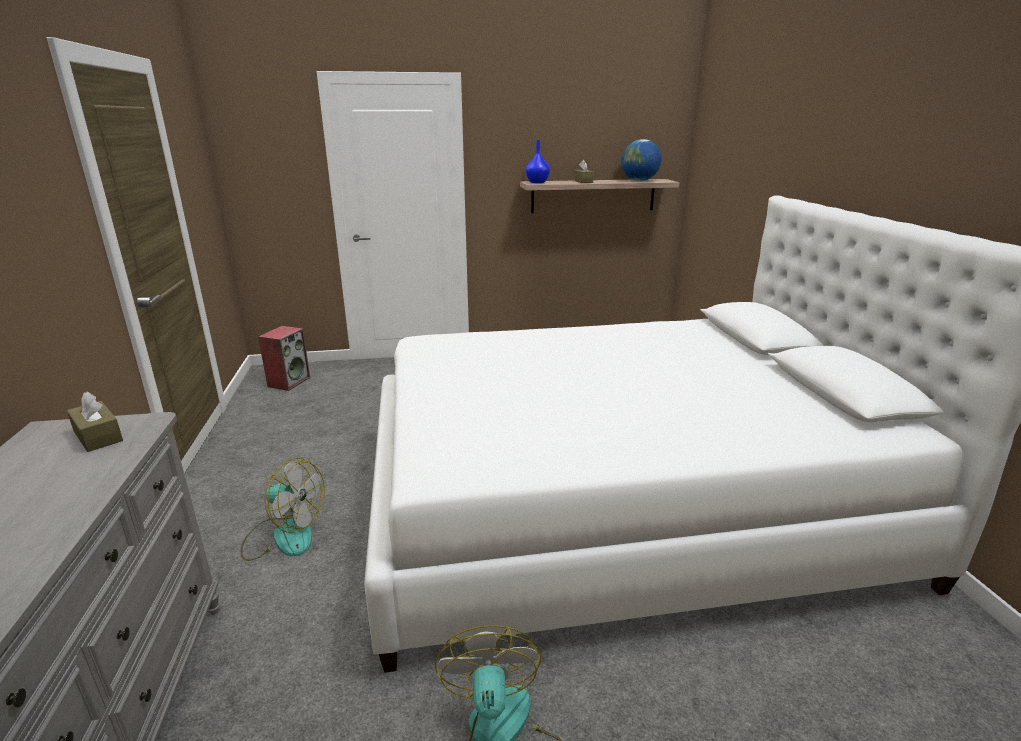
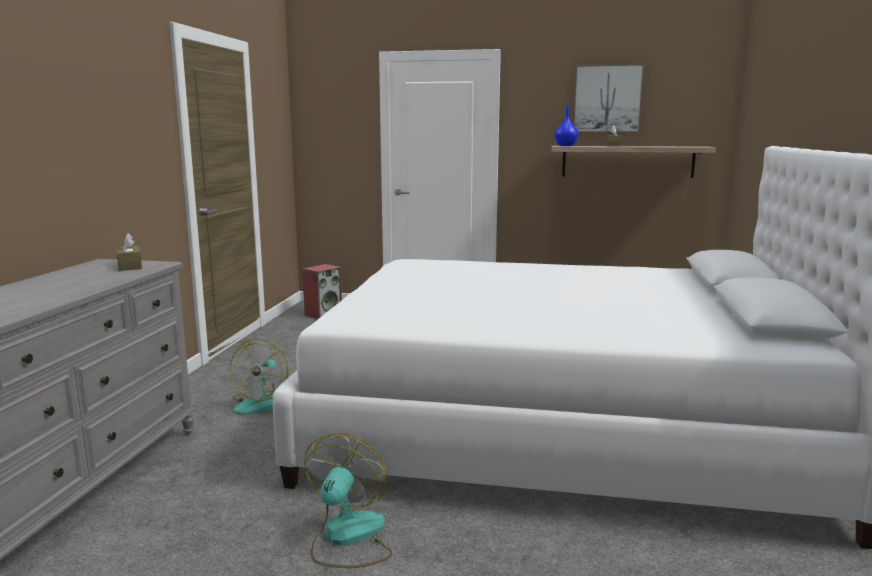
camera: 20 degrees right, 10 degrees down
(284, 536) = (261, 403): fan -> fan turned 60 degrees clockwise
(573, 131) = (607, 99): none -> picture
(639, 181) = (673, 146): globe -> none

